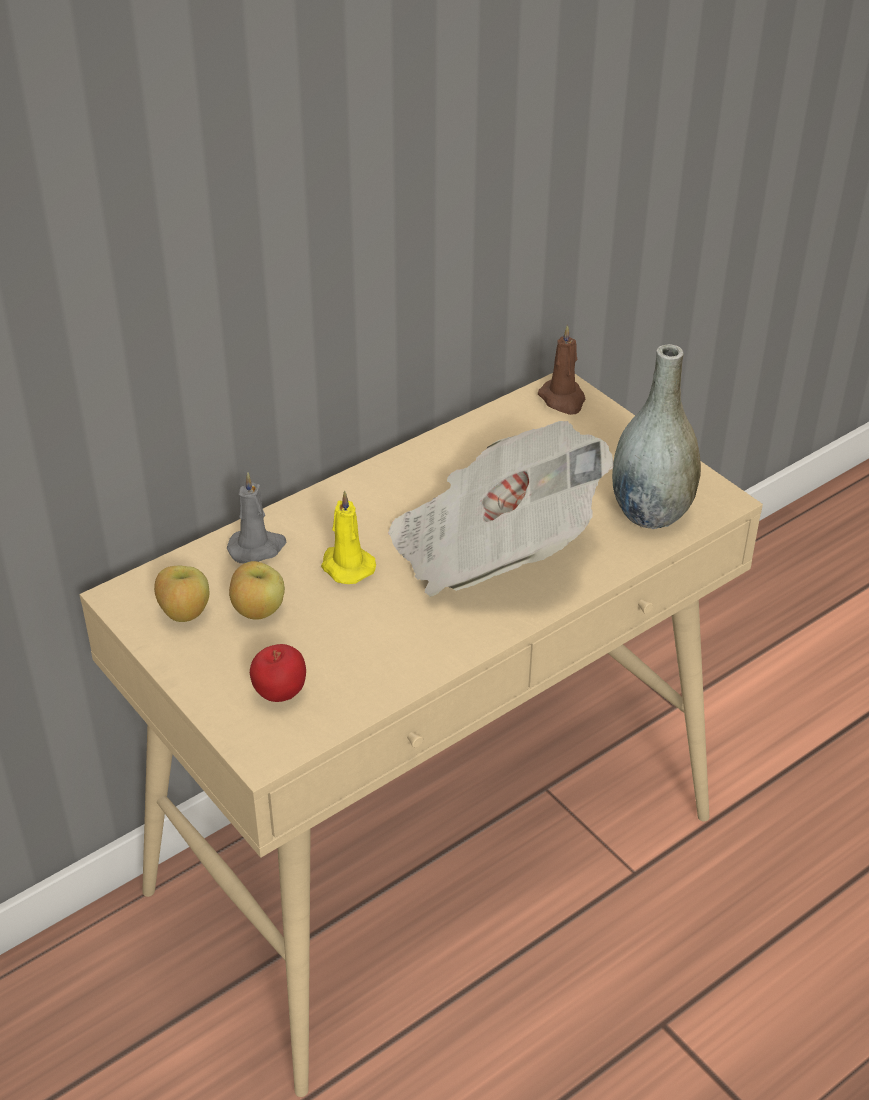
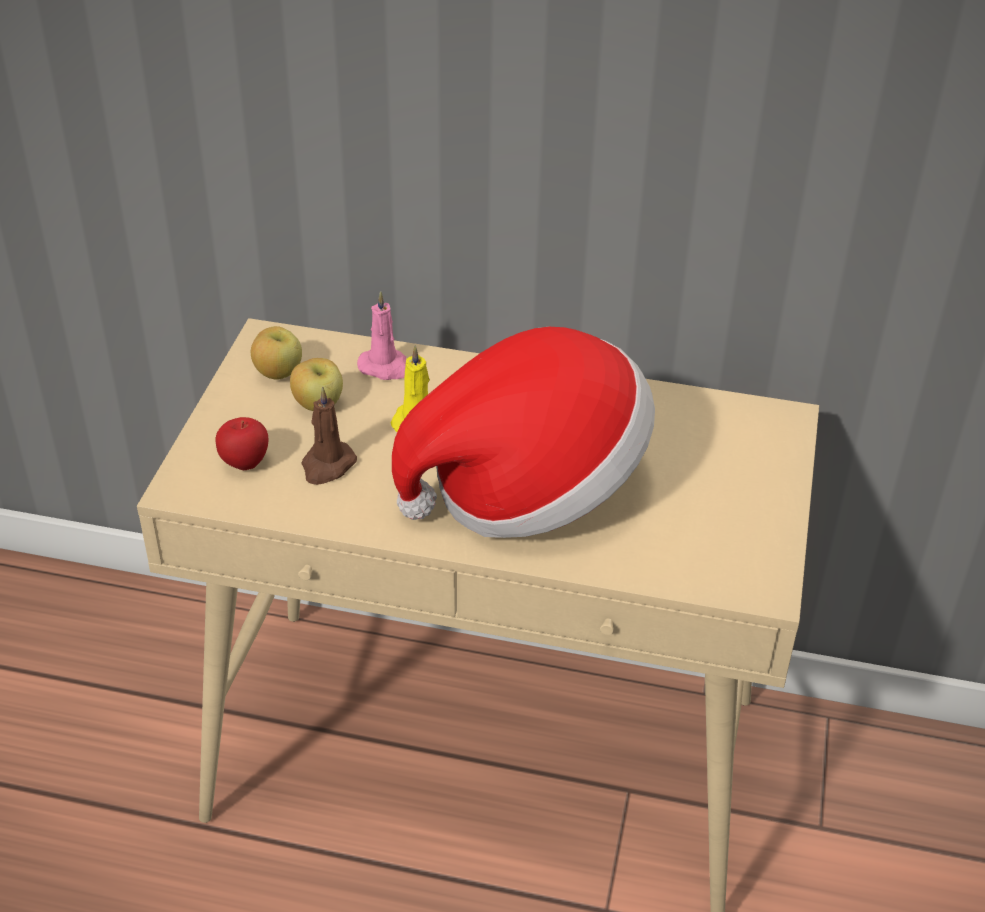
camera: 50 degrees right, 0 degrees up
(257, 548) = (386, 367): grey candle -> pink candle
(493, 550) = (528, 486): newspaper -> hat
(563, 399) = (771, 426): brown candle -> brown candle (327, 466)
(650, 513) = (690, 554): grey vase -> none

